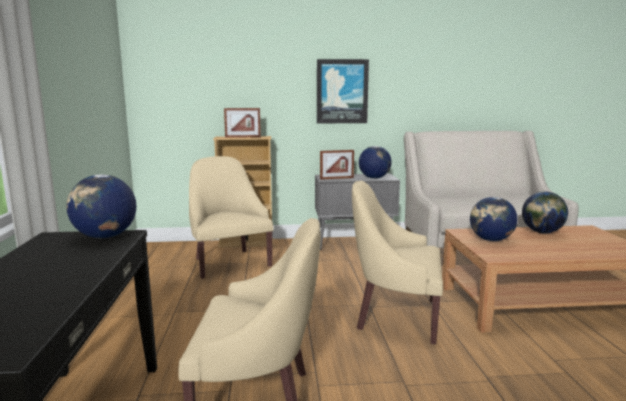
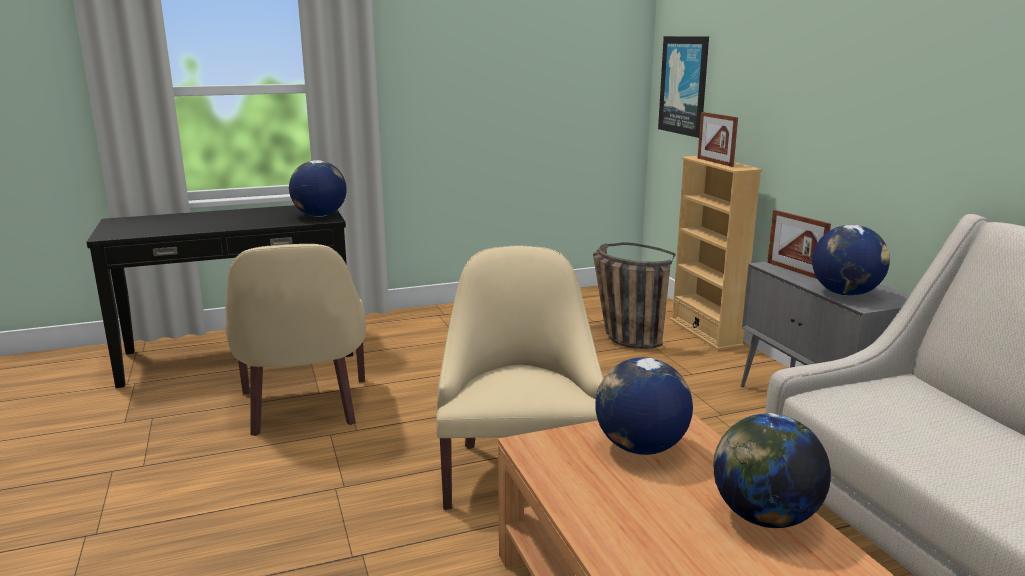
camera: 75 degrees right, 5 degrees up
(229, 262) = (622, 336): beige armchair -> basket
(342, 91) = (878, 100): picture -> picture (684, 85)

